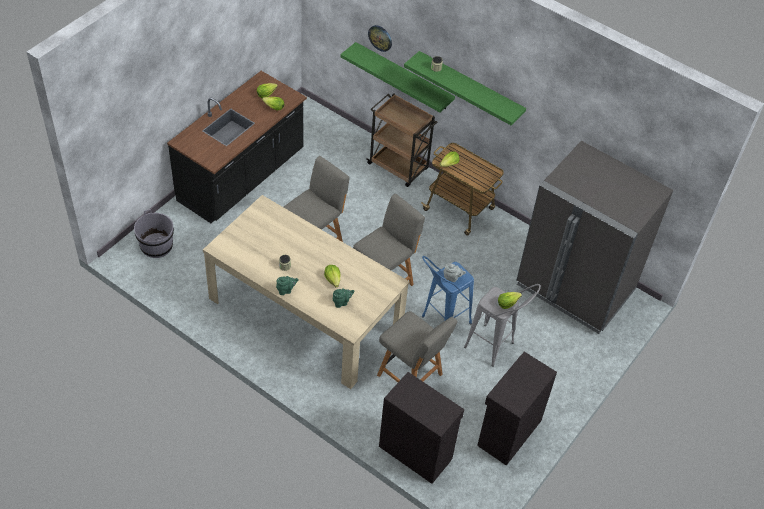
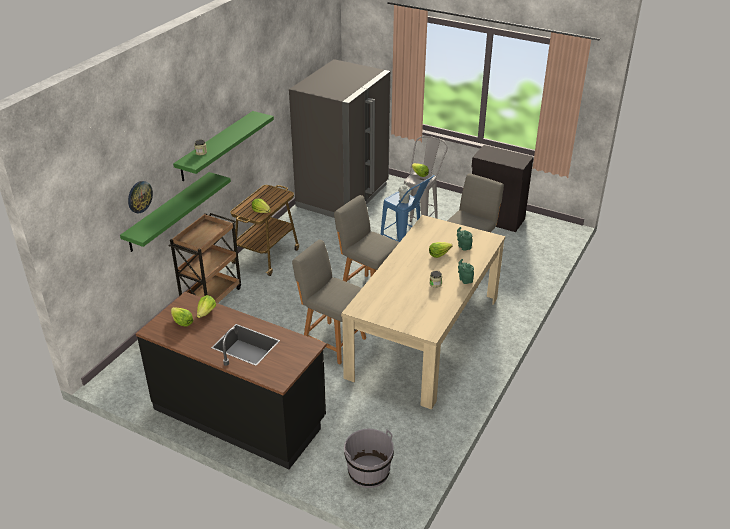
camera: 95 degrees left, 15 degrees down
(415, 451) = (537, 259): black cabinet -> none

